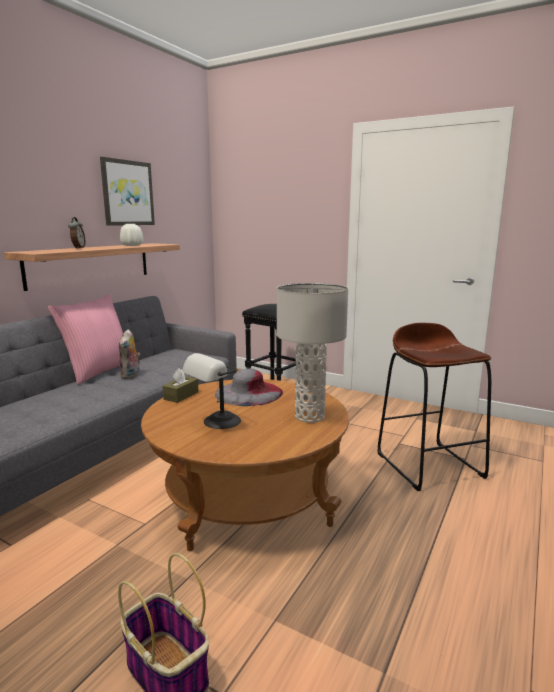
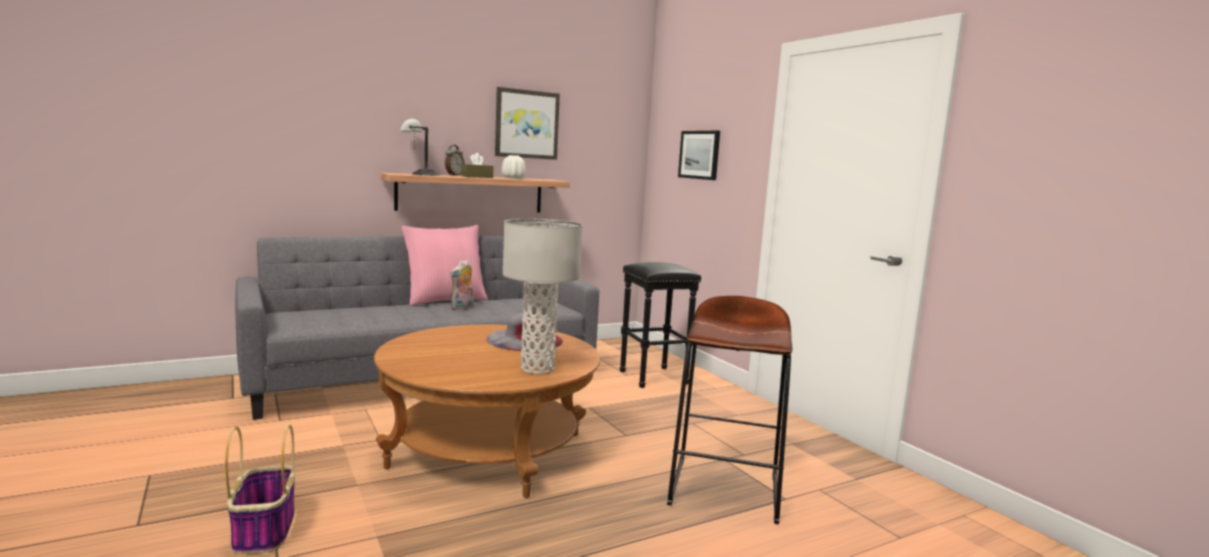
camera: 30 degrees right, 5 degrees down
(181, 395) = (463, 328): brown tissue box -> brown tissue box (477, 177)
(216, 423) = (447, 352): table lamp -> table lamp (419, 174)
(274, 213) = (699, 155): none -> picture

